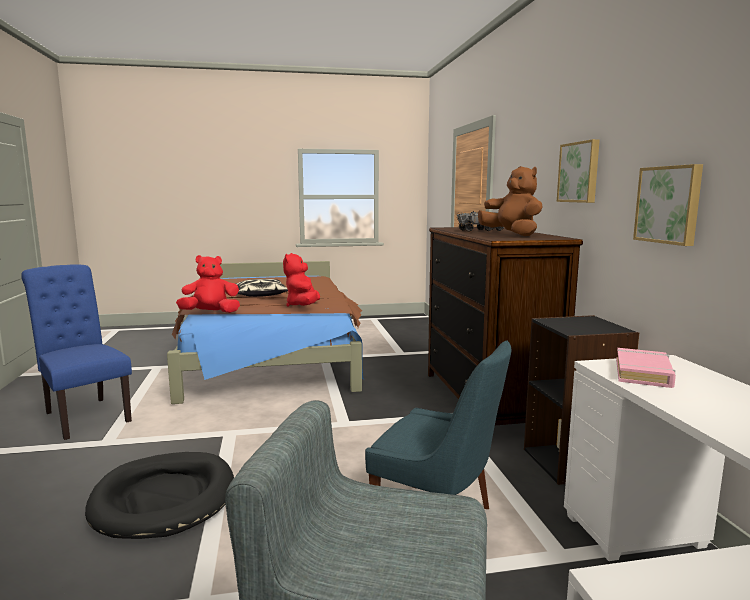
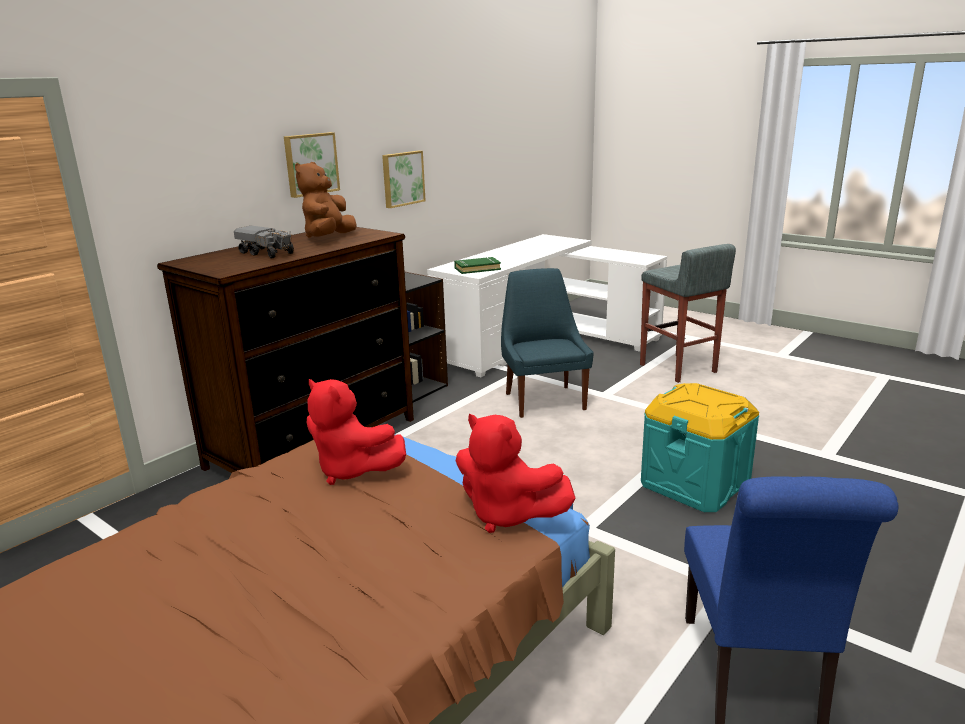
camera: 130 degrees left, 10 degrees up
(164, 498) = (694, 484): black dog bed -> turquoise storage box
(260, 295) = (291, 574): pillow -> none
(303, 306) = (351, 470): red plush toy -> red plush toy turned 75 degrees clockwise
(643, 373) = (477, 269): pink book -> green book

